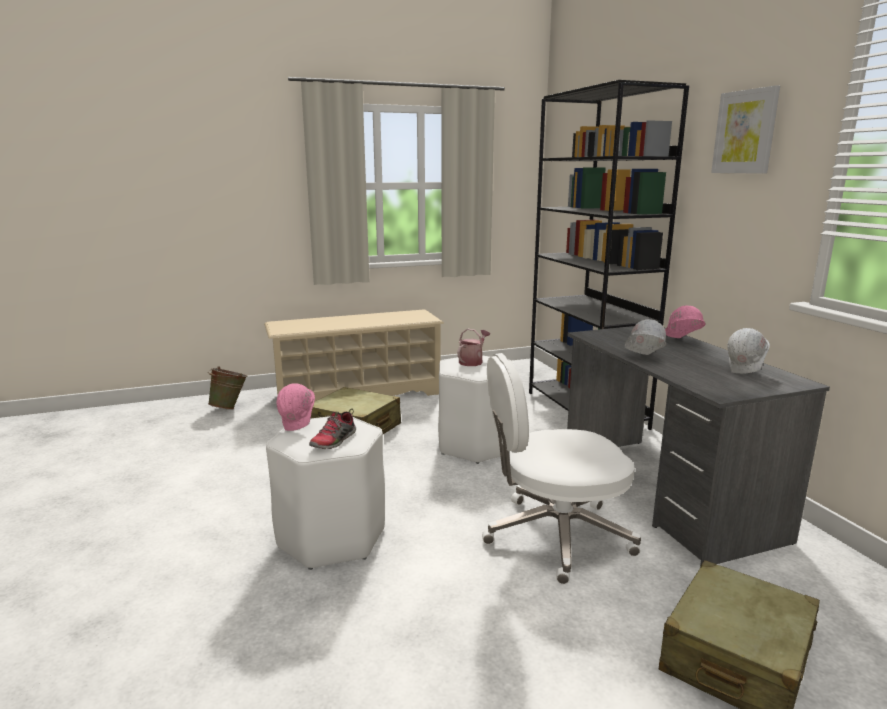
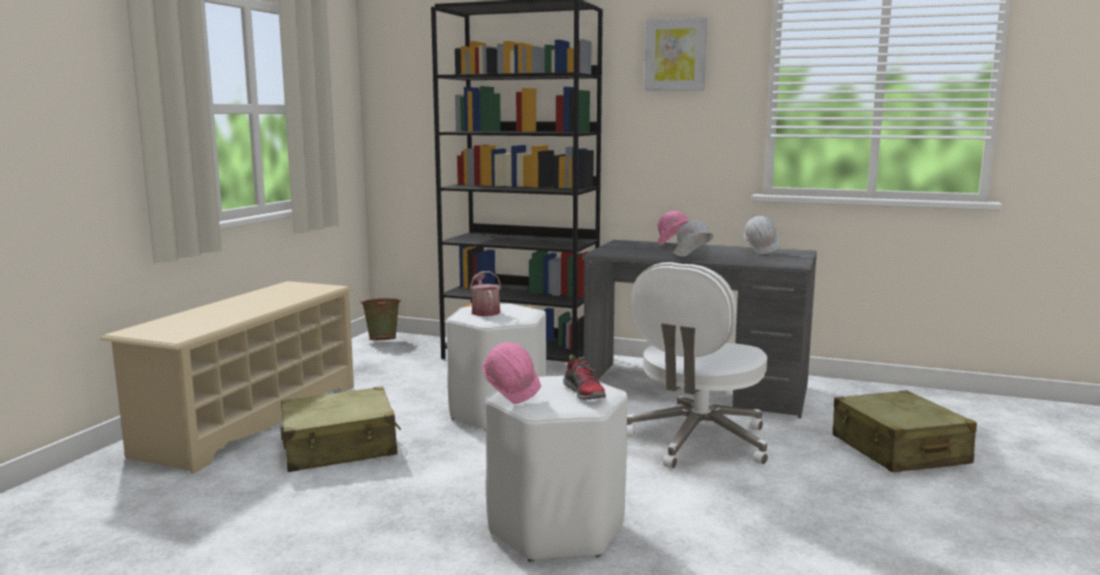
camera: 50 degrees left, 5 degrees down
(230, 408) = (84, 497): green bucket -> green bucket (383, 340)

